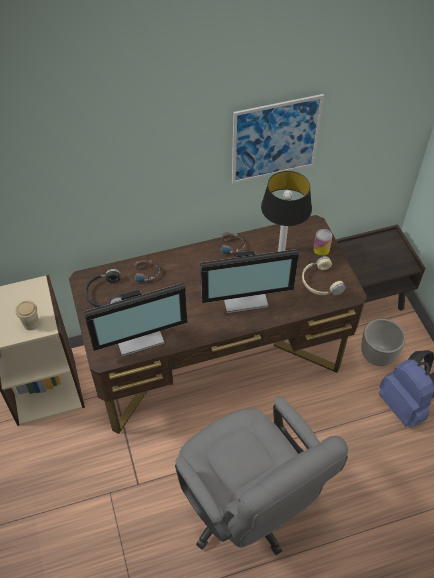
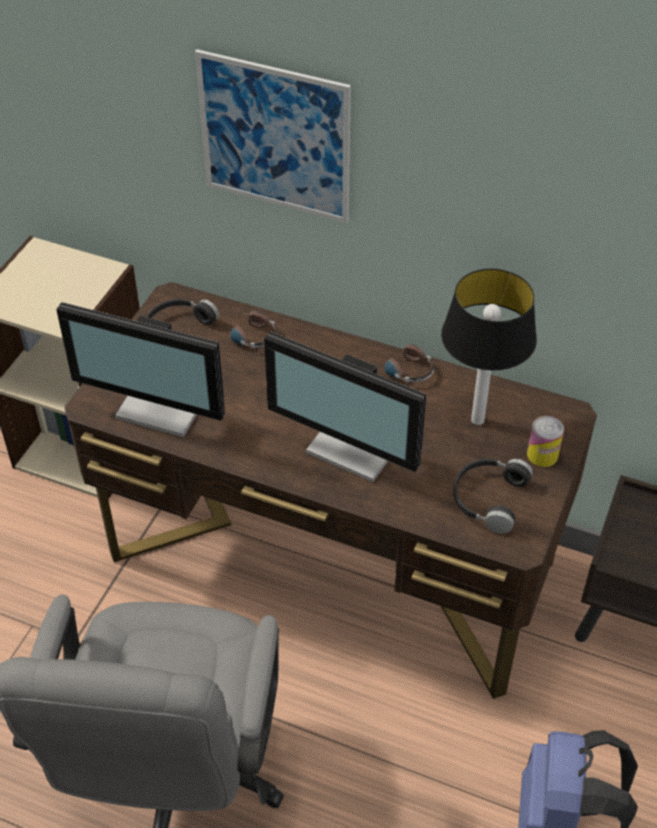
camera: 40 degrees right, 5 degrees down
(31, 323) = (51, 310): cup -> none
(275, 139) = (526, 214): picture -> picture (275, 137)
(319, 282) = (487, 498): beige headphones -> black headphones
(378, 356) = (586, 722): planter -> none

